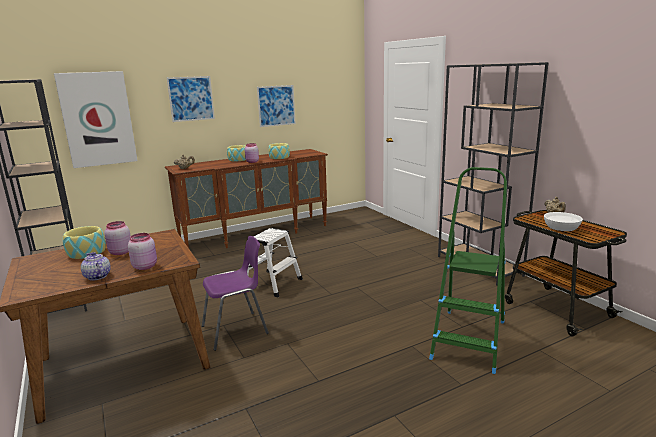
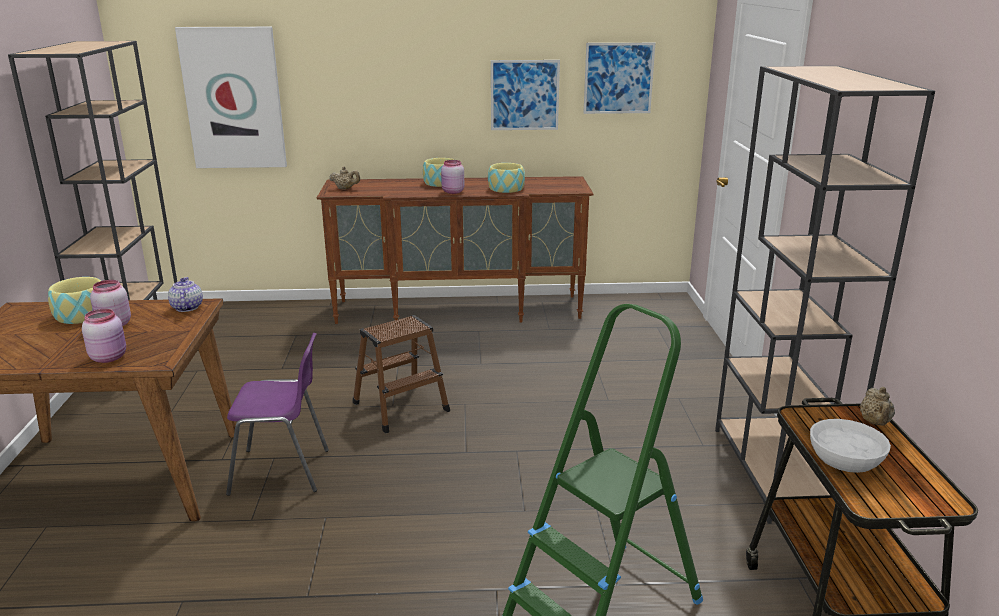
camera: 25 degrees right, 5 degrees up
(97, 276) = (44, 358): teapot -> teapot (186, 307)
(191, 98) = (376, 75): picture -> picture (618, 78)
(272, 283) = (401, 406): white step ladder -> brown step ladder

